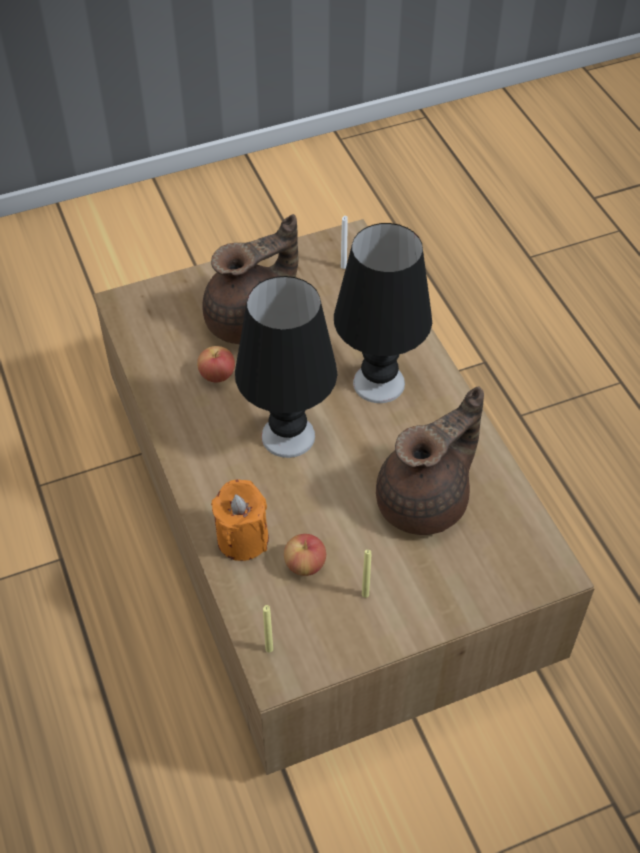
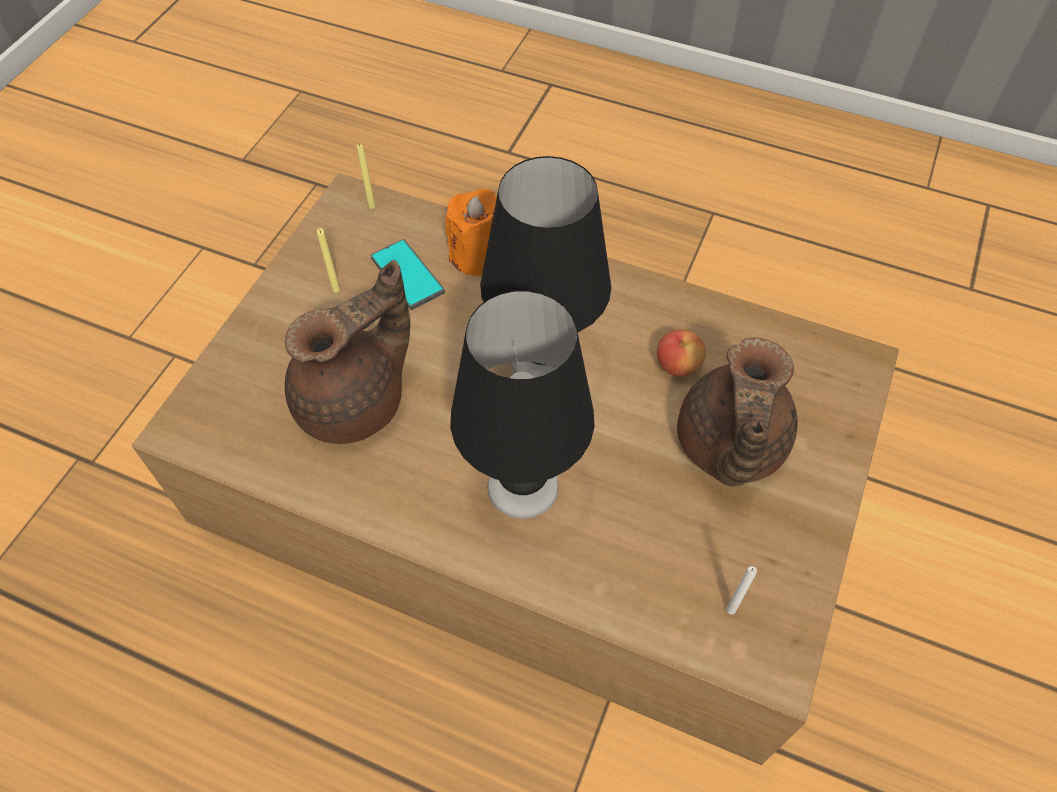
camera: 135 degrees right, 5 degrees up
(305, 564) = (407, 275): apple -> phone
(426, 501) = (356, 401): brown teapot -> brown teapot turned 135 degrees counterclockwise

